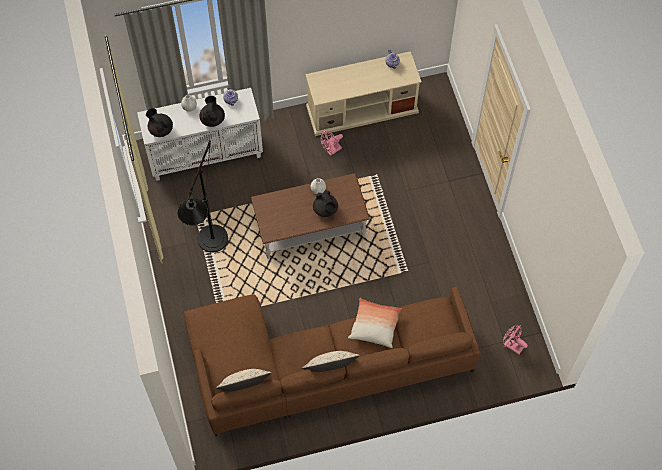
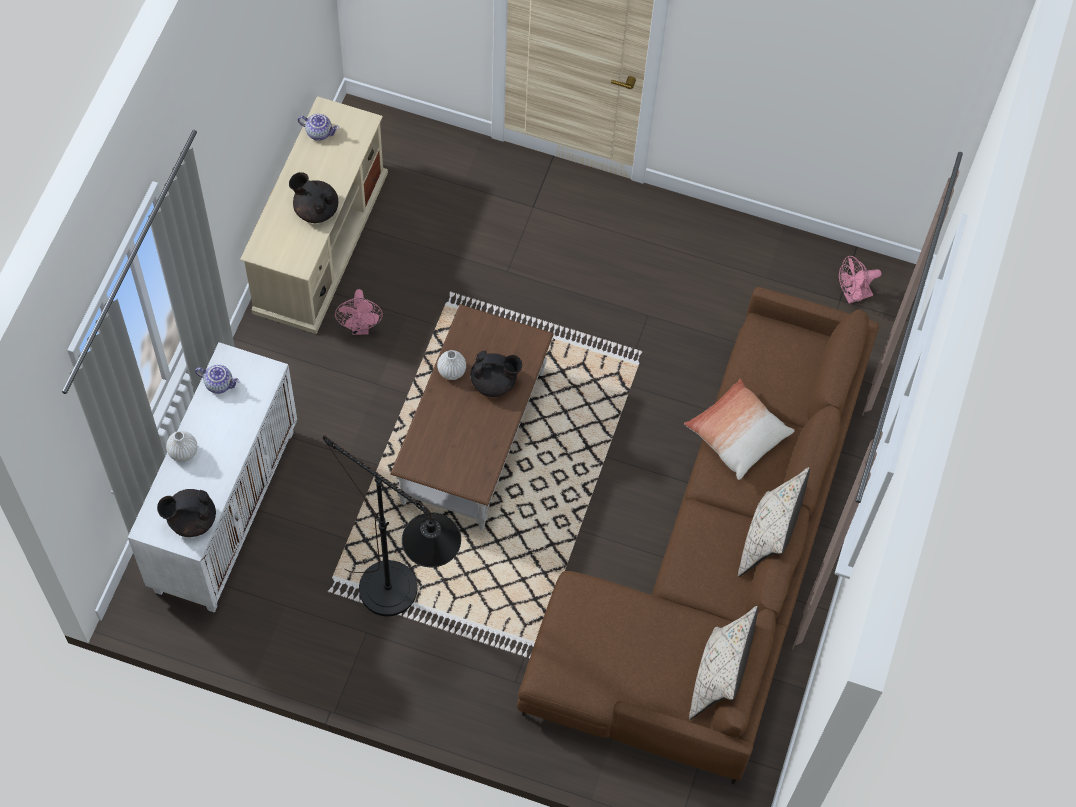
camera: 60 degrees left, 0 degrees up
(212, 119) = (234, 431): black teapot -> black teapot (315, 209)

